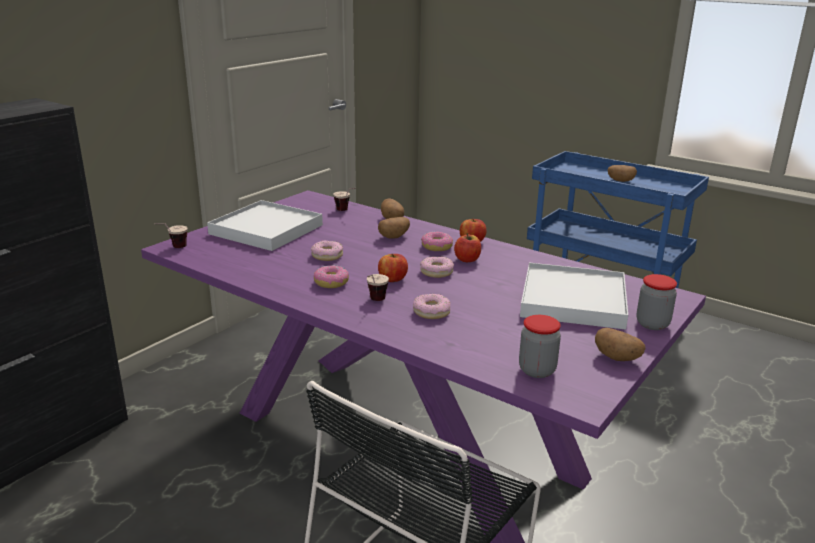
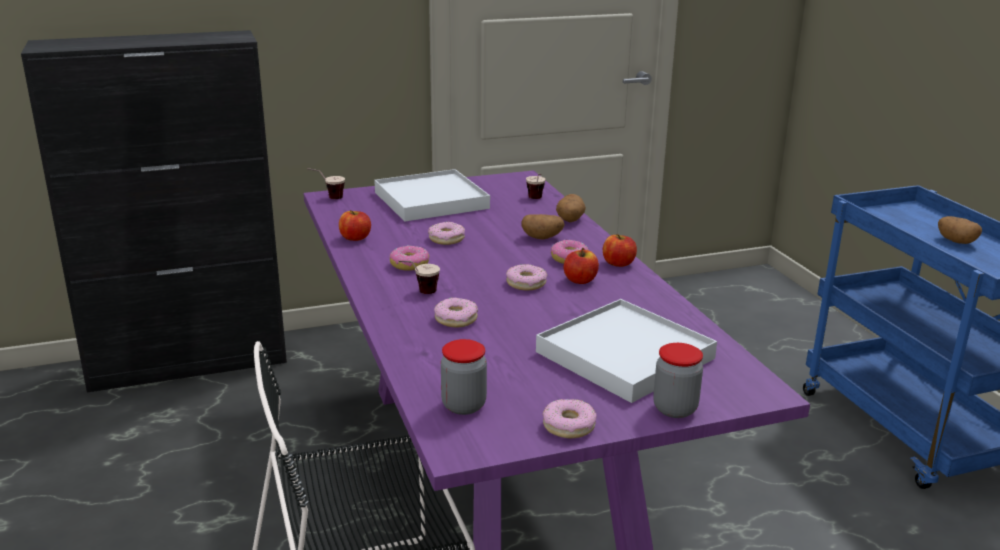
camera: 35 degrees right, 0 degrees up
(392, 279) = (471, 278): apple -> apple (355, 238)
(617, 358) = (568, 426): potato -> donut

